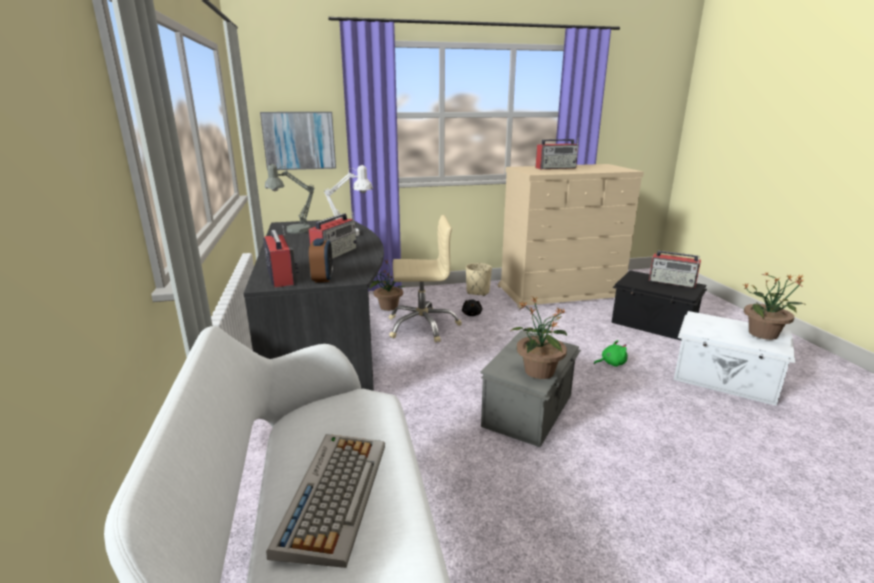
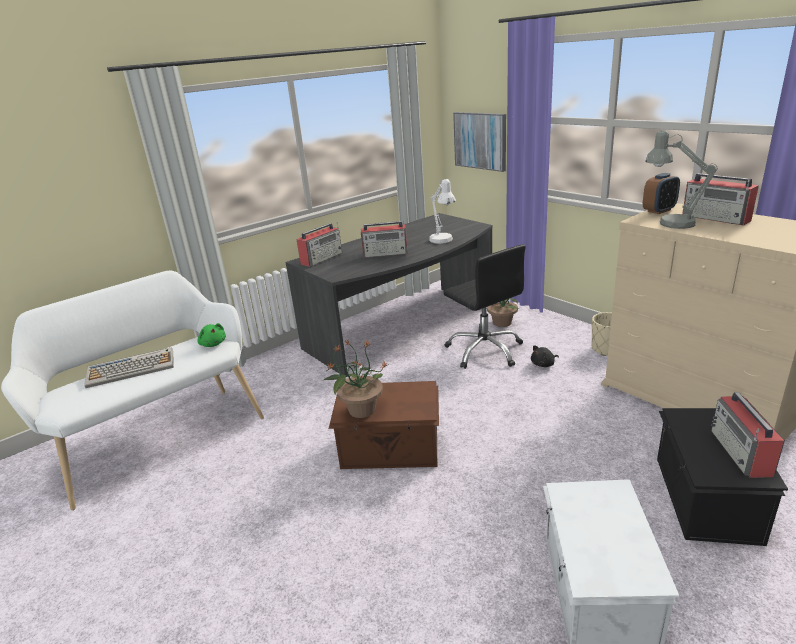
camera: 65 degrees right, 5 degrees up
(293, 231) = (425, 225): grey table lamp -> grey table lamp (669, 223)
(323, 278) = (329, 268): alarm clock -> alarm clock (659, 211)
(422, 326) = (485, 350): beige office chair -> black office chair
(530, 410) = (391, 449): grey storage box -> brown storage box
(611, 363) = (535, 480): green plush toy -> green plush toy (213, 344)
(764, 334) = (622, 561): potted plant -> none

